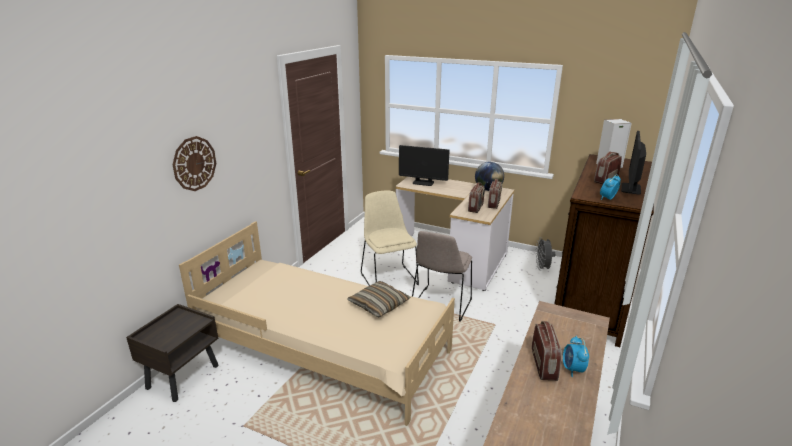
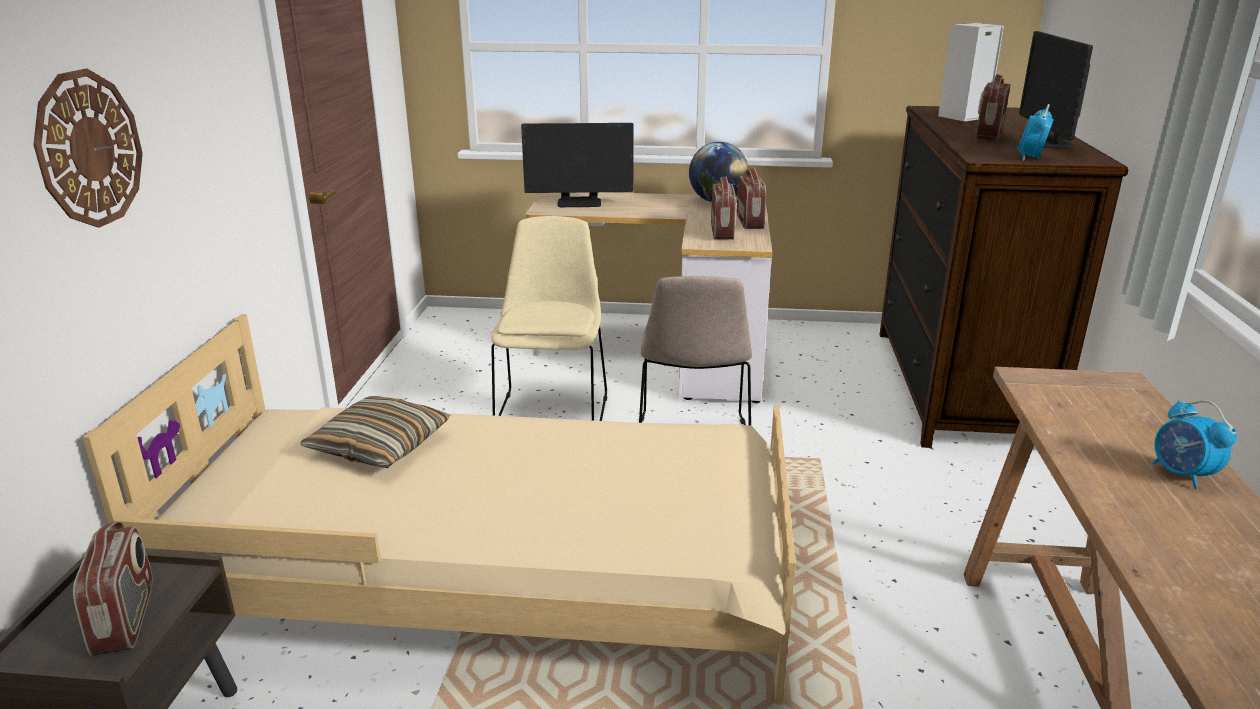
camera: 20 degrees left, 0 degrees up
(379, 305) = (622, 451): pillow -> pillow (380, 446)
(388, 278) = (552, 412): beige chair -> beige chair turned 45 degrees clockwise
(542, 268) = (835, 346): grey fan -> none
(544, 365) = (1125, 478): radio -> radio (126, 619)

